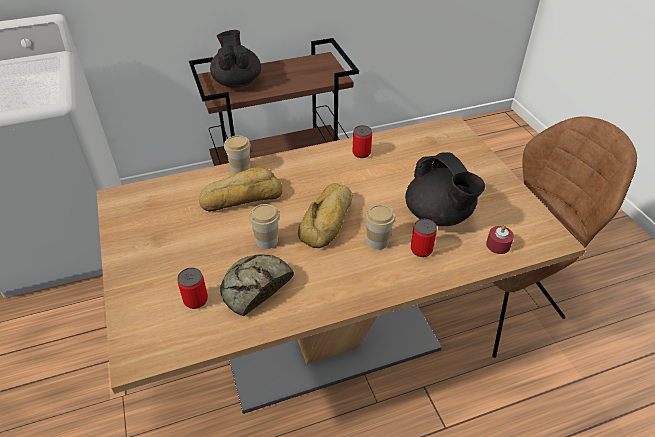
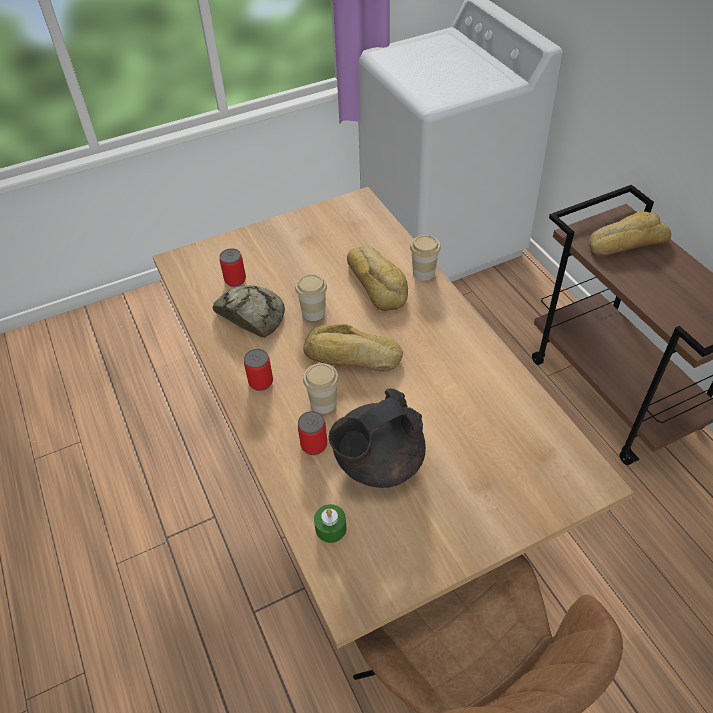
camera: 85 degrees right, 5 degrees up
(237, 82) = (626, 242): black teapot -> bread
(361, 153) = (487, 375): can -> can (261, 382)
(498, 245) = (331, 528): red candle -> green candle

